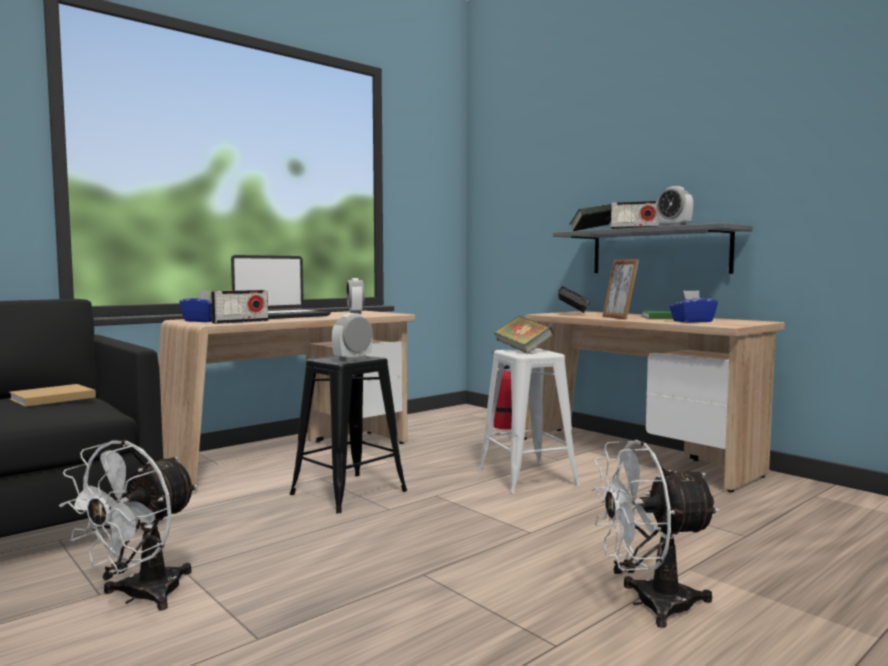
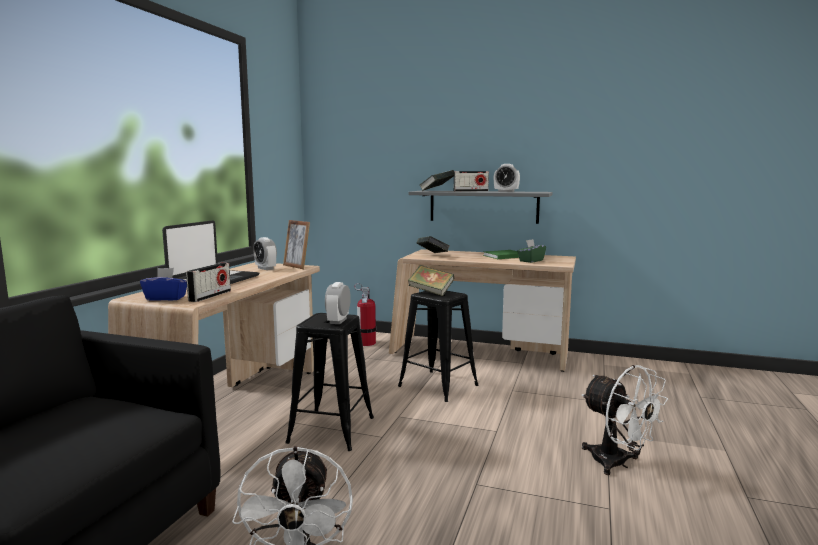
camera: 30 degrees left, 5 degrees up
(50, 398) = (84, 412): beige book -> none
(527, 477) = (438, 386): white stool -> black stool
(619, 318) = (477, 259): picture frame -> picture frame (297, 266)
(649, 604) = (617, 464): white fan -> white fan turned 90 degrees counterclockwise
(692, 321) = (531, 261): blue tissue box -> green tissue box

